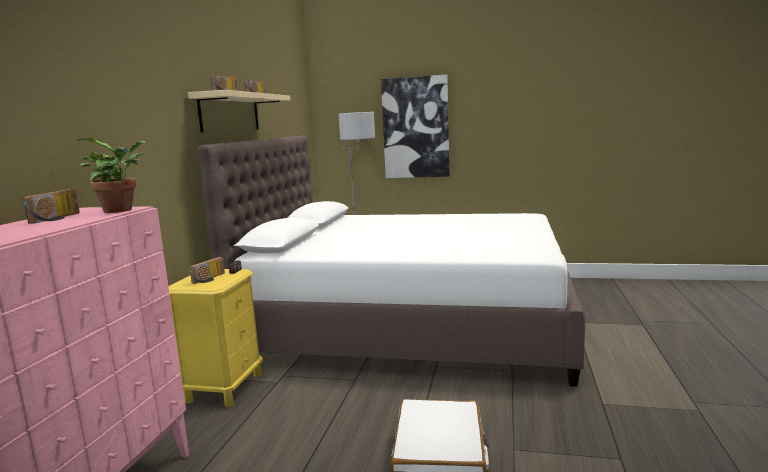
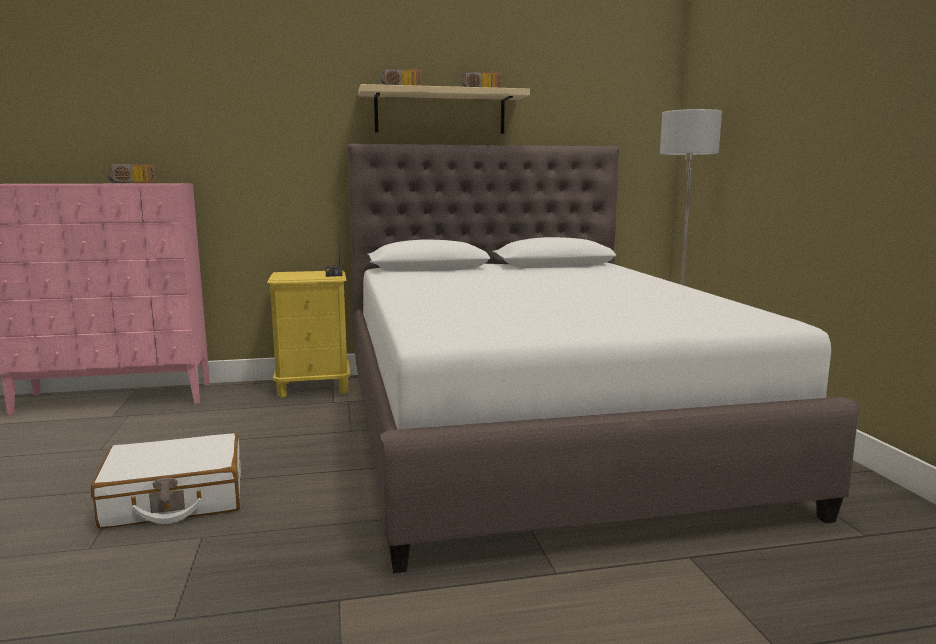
camera: 65 degrees right, 0 degrees up
(122, 210) = (158, 183): potted plant -> none
(210, 279) = (305, 275): radio -> none
(415, 128) = (777, 137): picture -> none

